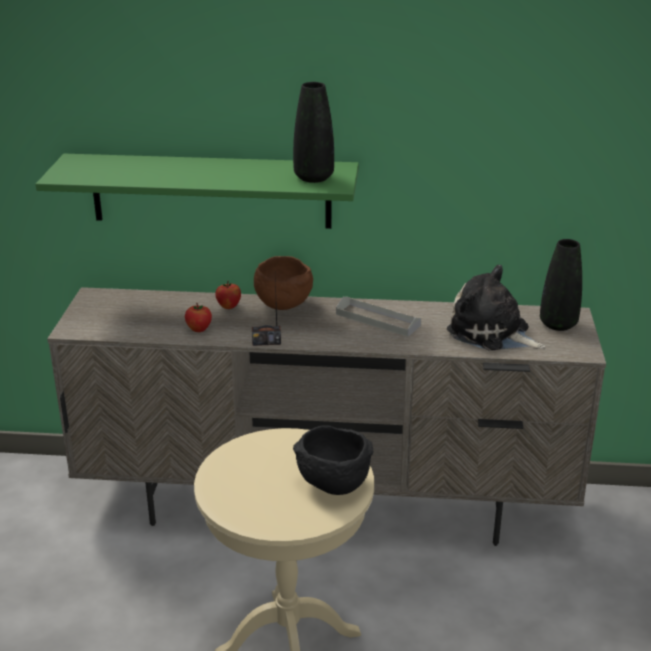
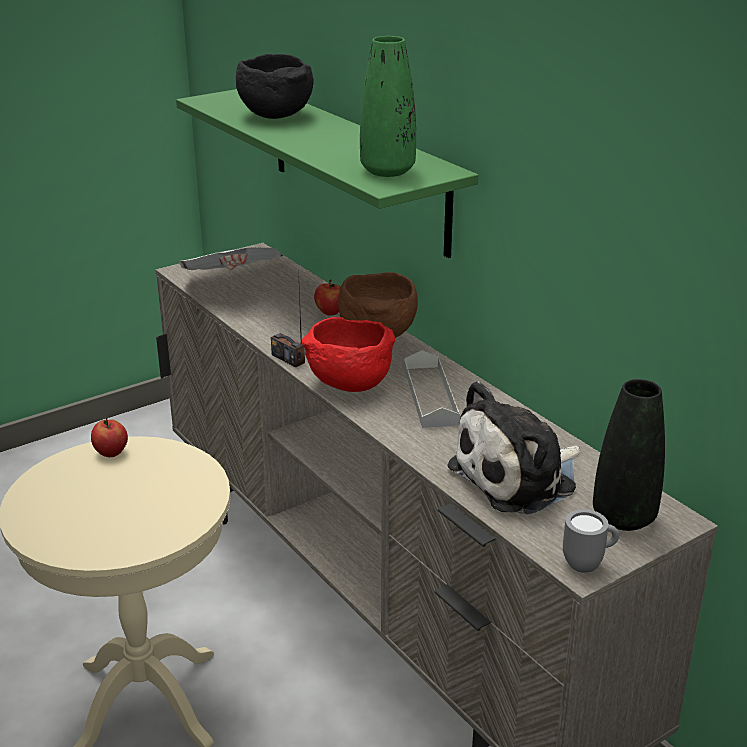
camera: 50 degrees right, 0 degrees up
(131, 322) = (232, 286): none -> newspaper
(199, 329) = (264, 318): apple -> apple (111, 453)
(313, 177) = (387, 171): black vase -> green vase
(329, 337) = (348, 385): none -> red bowl
(332, 485) = (134, 528): black bowl -> black bowl (274, 115)
(491, 333) = (519, 477): plush toy -> plush toy turned 120 degrees counterclockwise
(583, 350) = (588, 564): none -> grey mug

